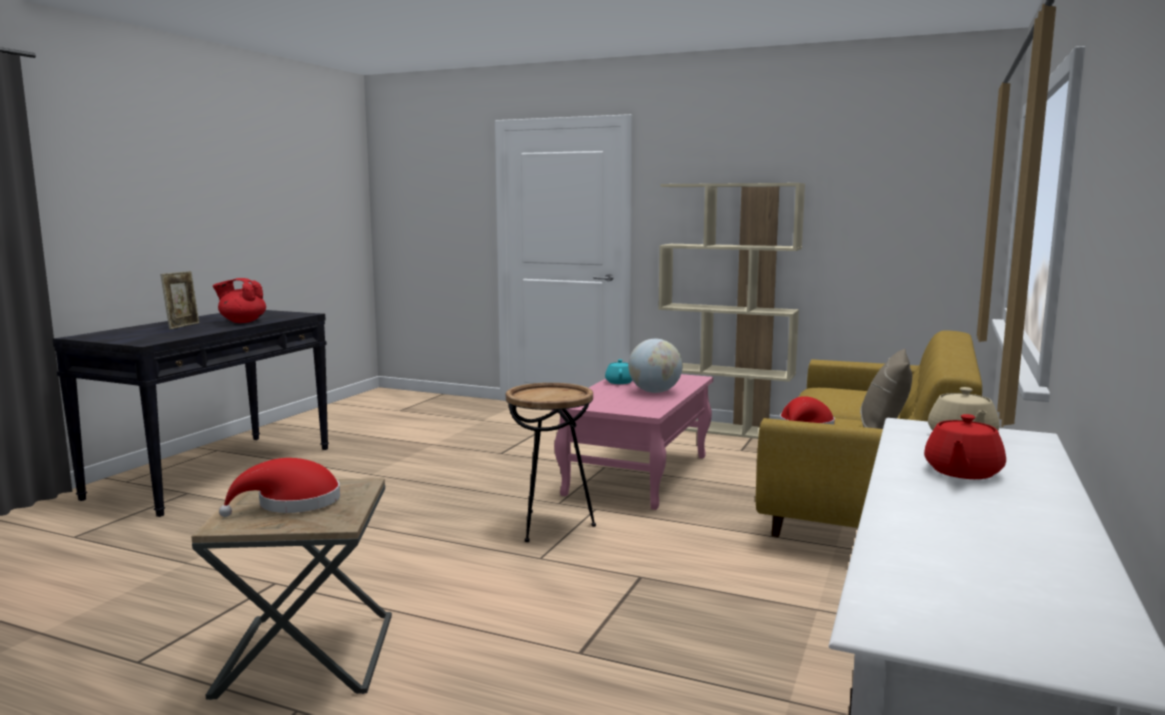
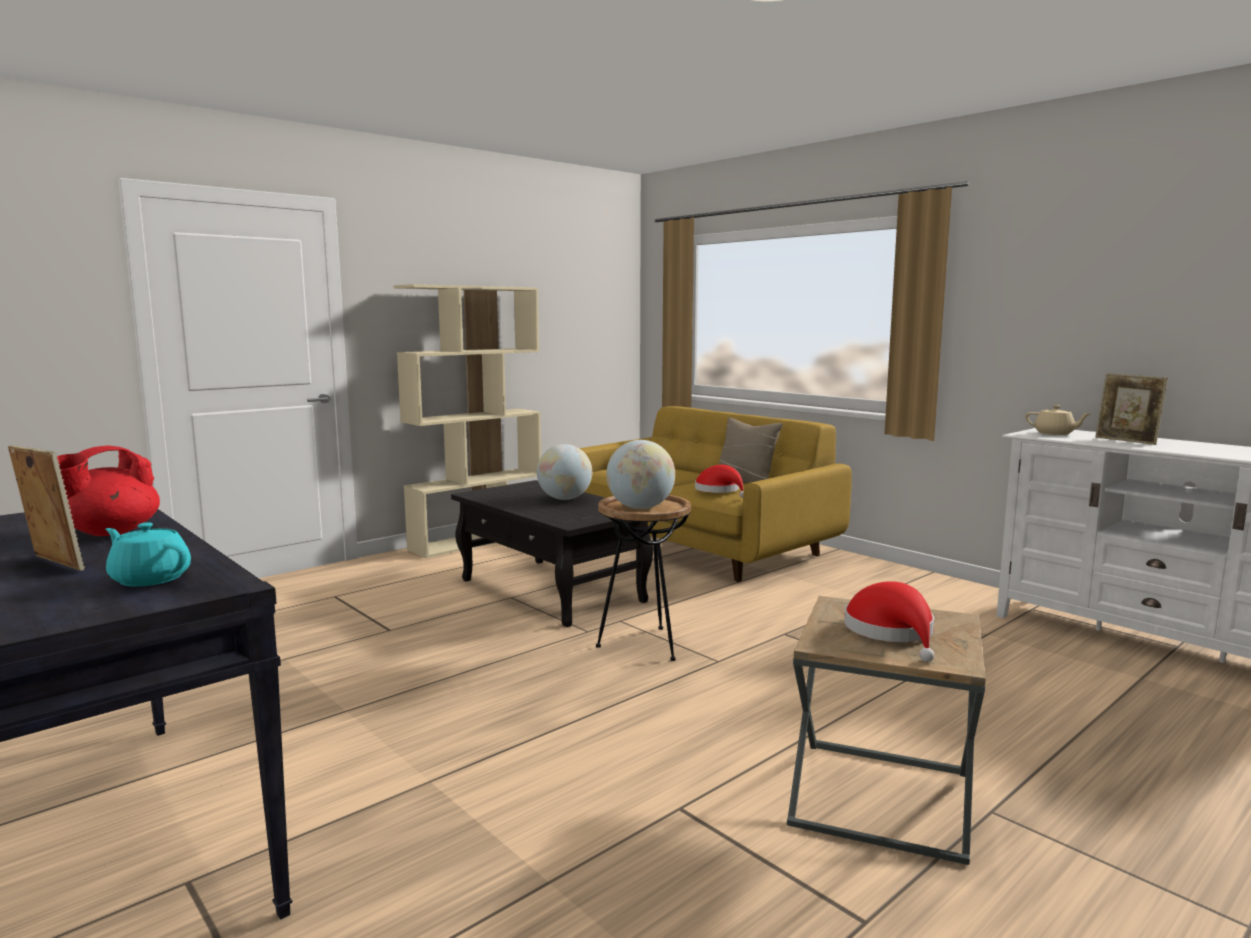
camera: 65 degrees left, 0 degrees up
(540, 395) = (640, 508): none -> globe
(620, 382) = (506, 501): turquoise teapot -> turquoise teapot (150, 578)
(637, 475) = (552, 590): pink coffee table -> black coffee table
(962, 472) = (1126, 441): red teapot -> picture frame

